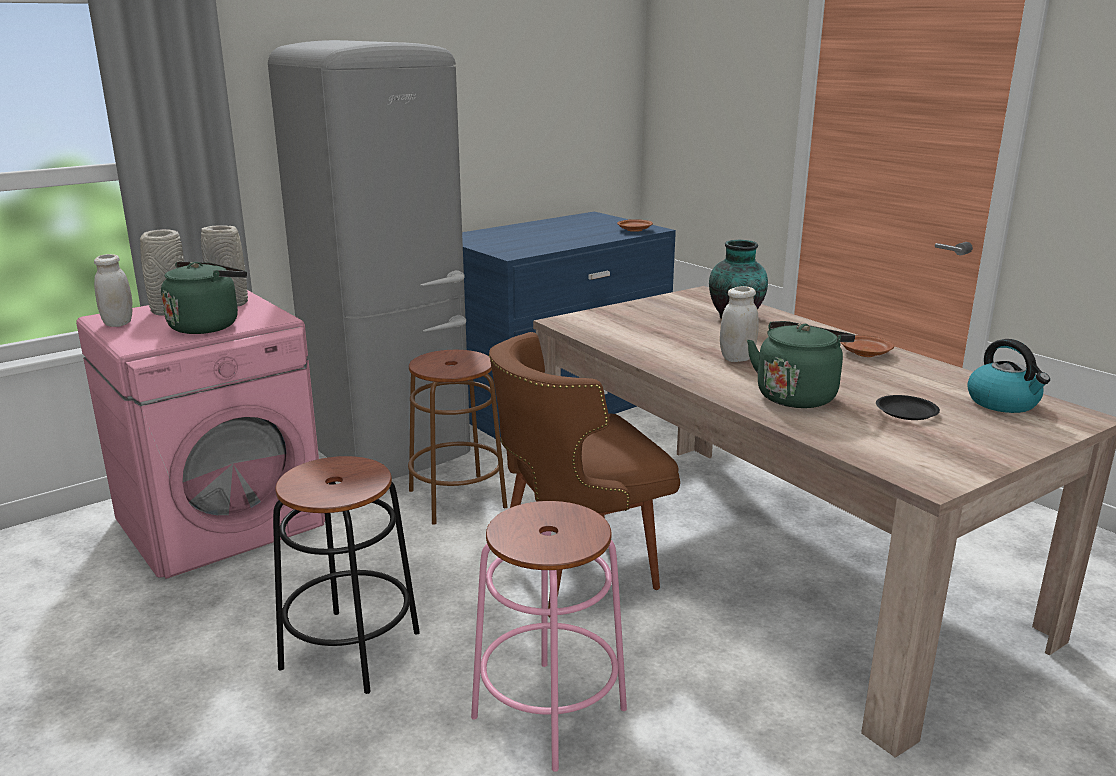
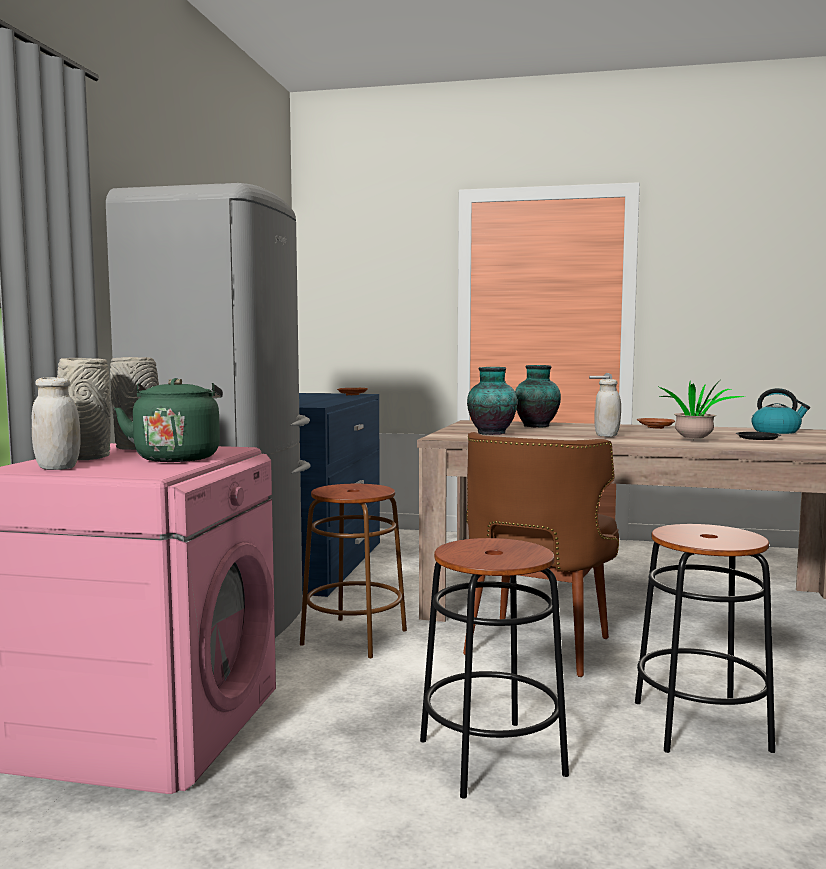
camera: 40 degrees left, 15 degrees down
(549, 713) = (700, 725): pink stool -> black stool
(635, 324) = (491, 433): none -> vase
(797, 396) = (694, 441): green kettle -> potted plant

